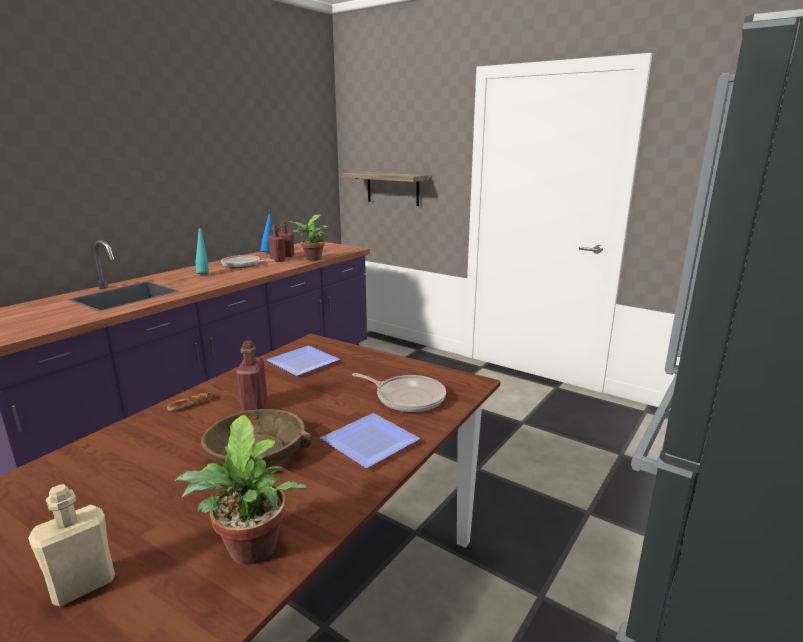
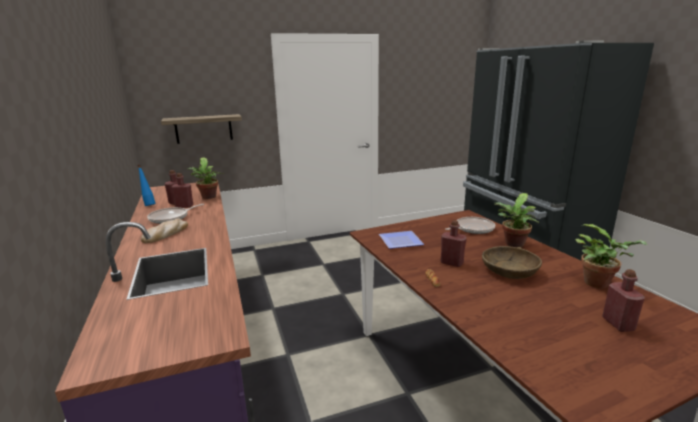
camera: 55 degrees left, 0 degrees up
(83, 585) = (618, 324): beige bottle -> red bottle
(203, 273) = (166, 234): turquoise bottle -> bread
(370, 441) = (513, 244): plate -> potted plant

